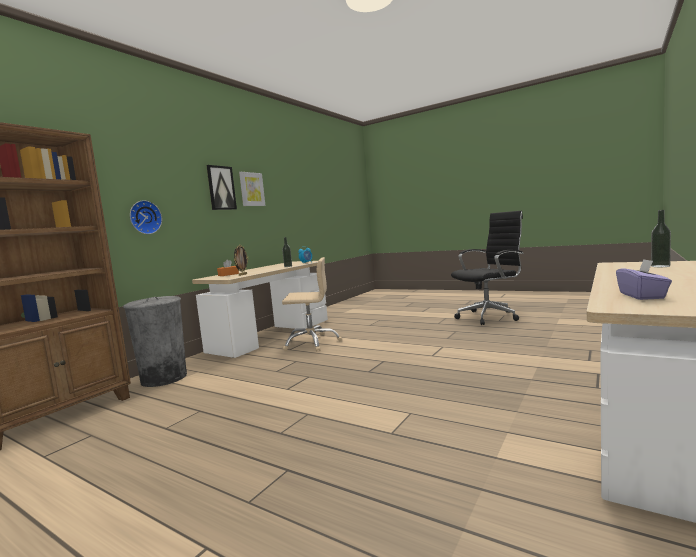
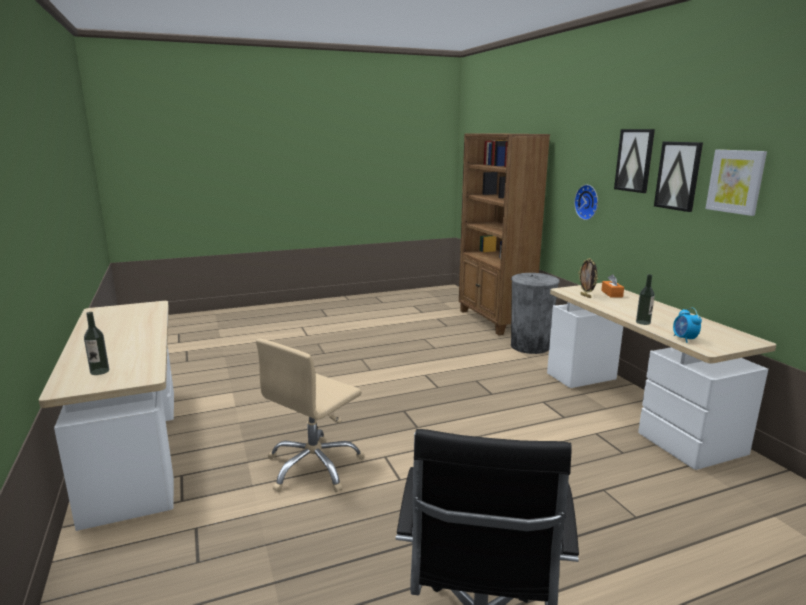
camera: 125 degrees right, 10 degrees up
(185, 178) = (634, 160): none -> picture
(311, 343) = (553, 418): beige office chair -> beige office chair (314, 466)
(642, 296) = (138, 315): purple tissue box -> none

